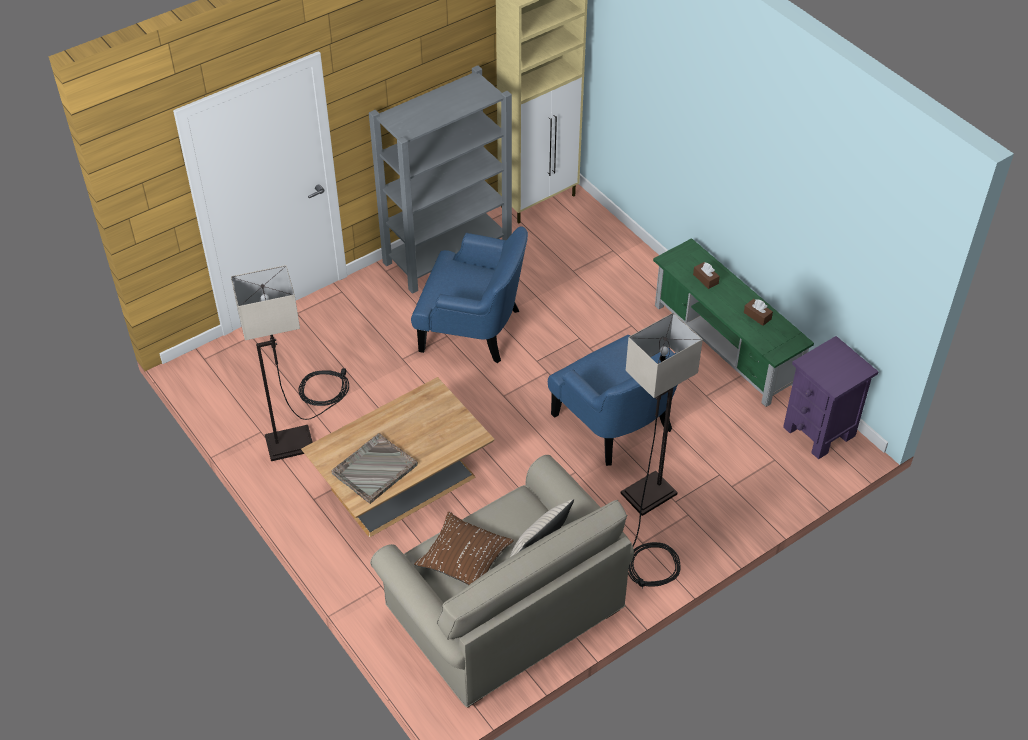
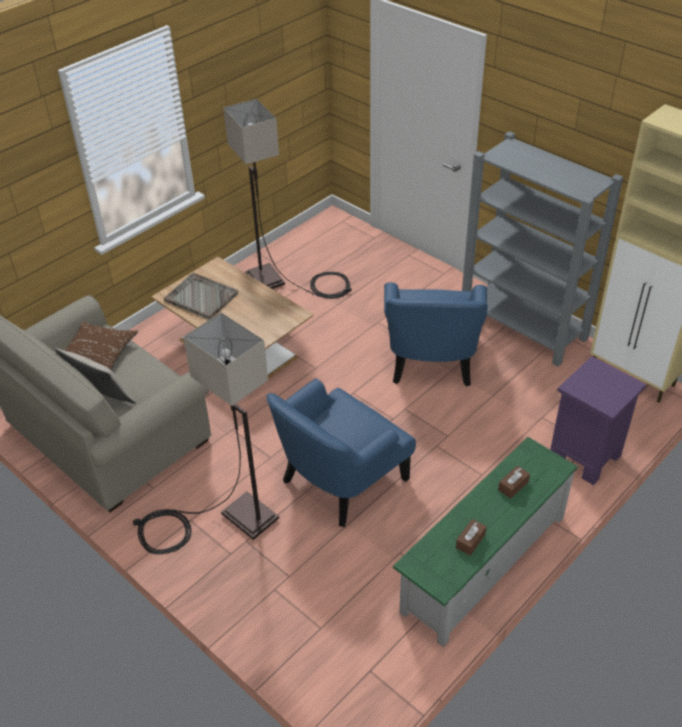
camera: 80 degrees right, 5 degrees down
(818, 432) = (373, 672): purple nightstand -> purple nightstand (583, 456)

